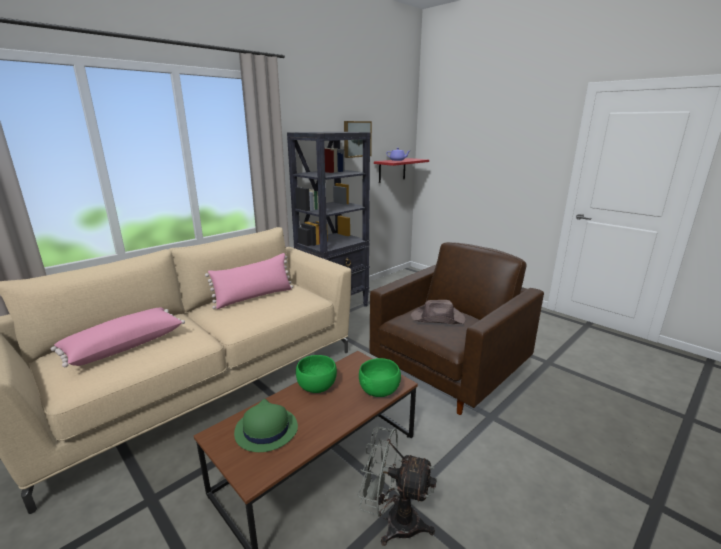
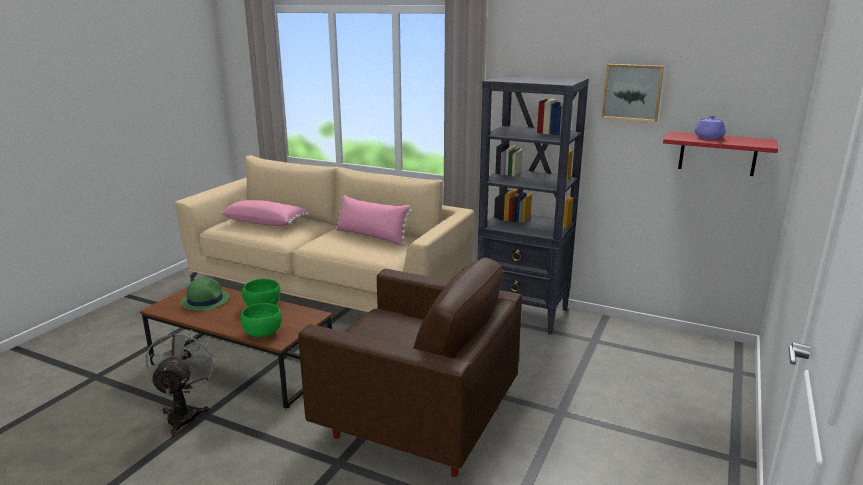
camera: 70 degrees right, 0 degrees up
(438, 318) = (393, 332): brown hat -> none

